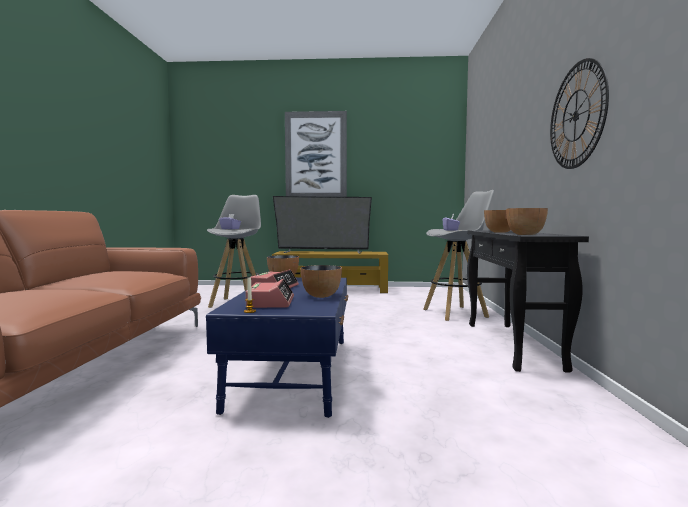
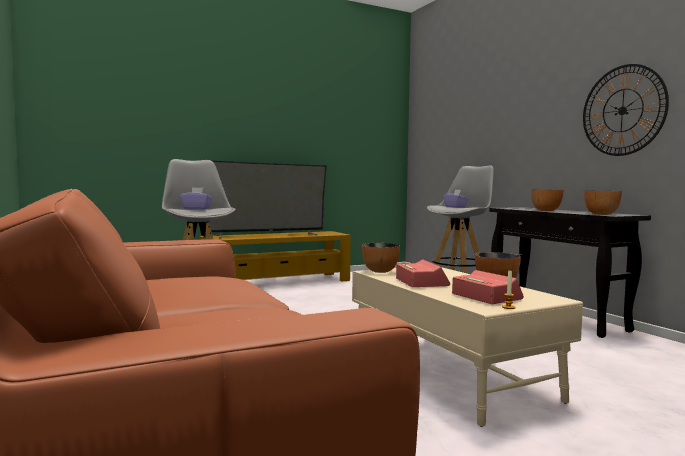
camera: 30 degrees left, 0 degrees up
(294, 370) = (448, 373): blue coffee table -> beige coffee table
(316, 155) = (247, 108): picture -> none

